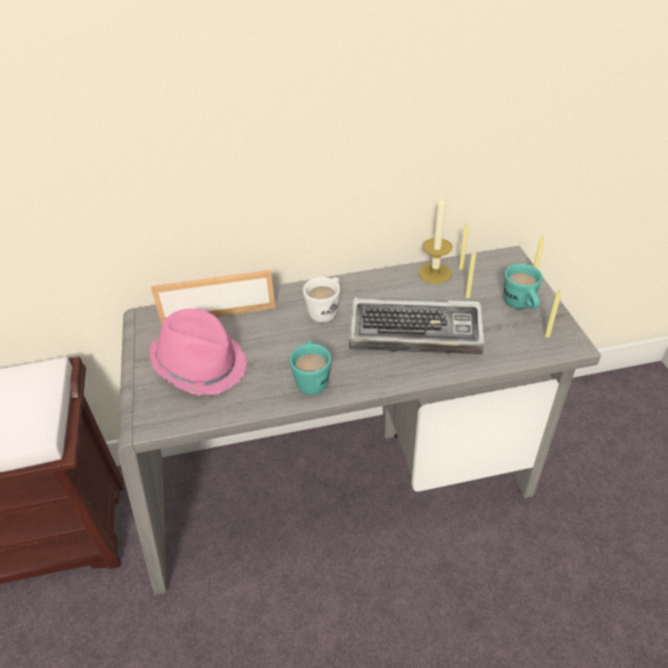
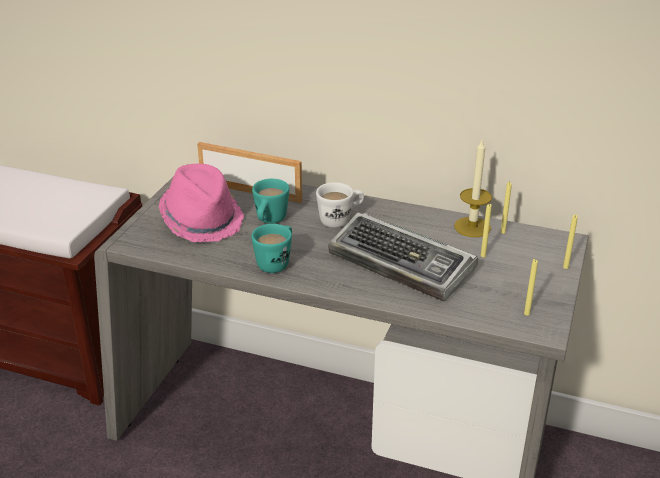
camera: 30 degrees right, 10 degrees down
(521, 306) = (528, 282): turquoise mug -> turquoise mug (269, 221)

